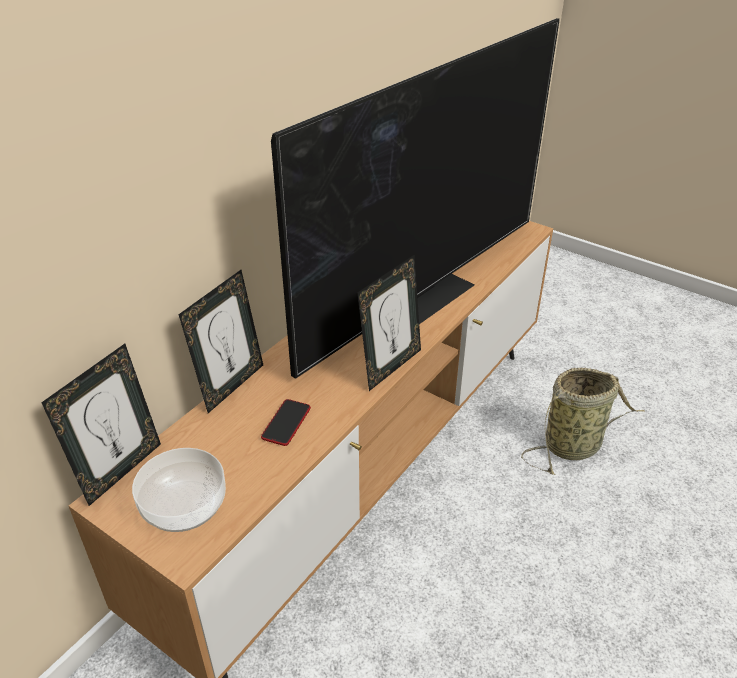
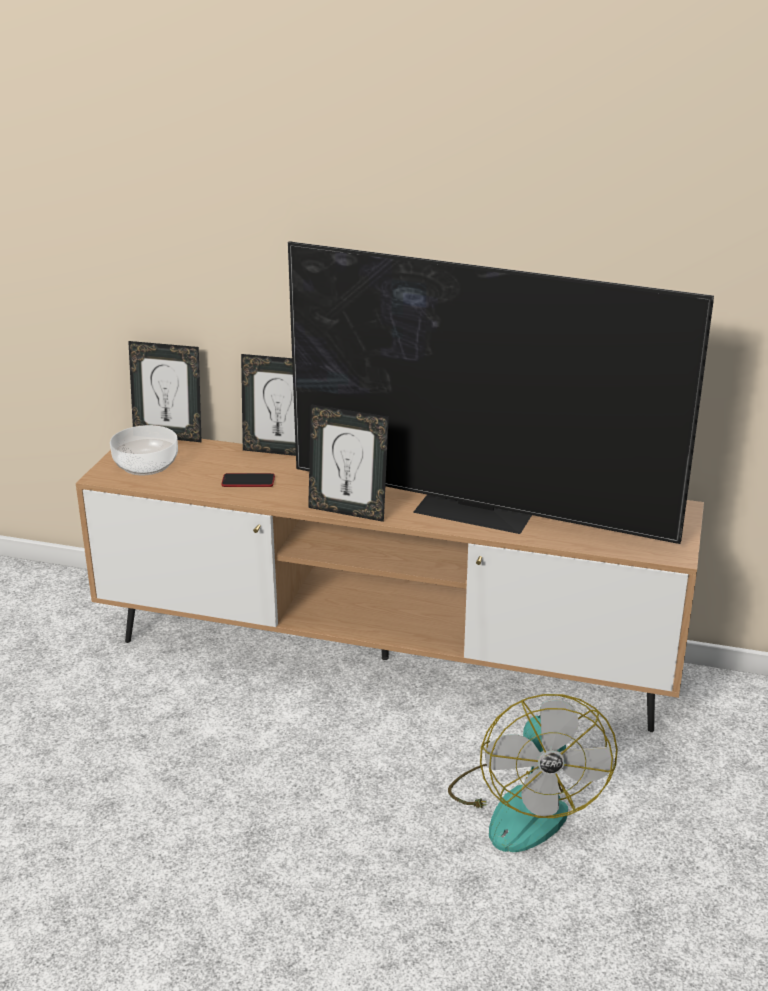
camera: 70 degrees right, 10 degrees down
(575, 445) = (524, 804): basket -> fan

